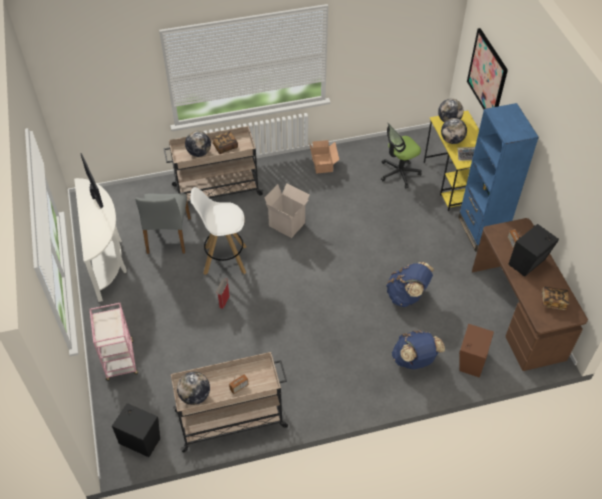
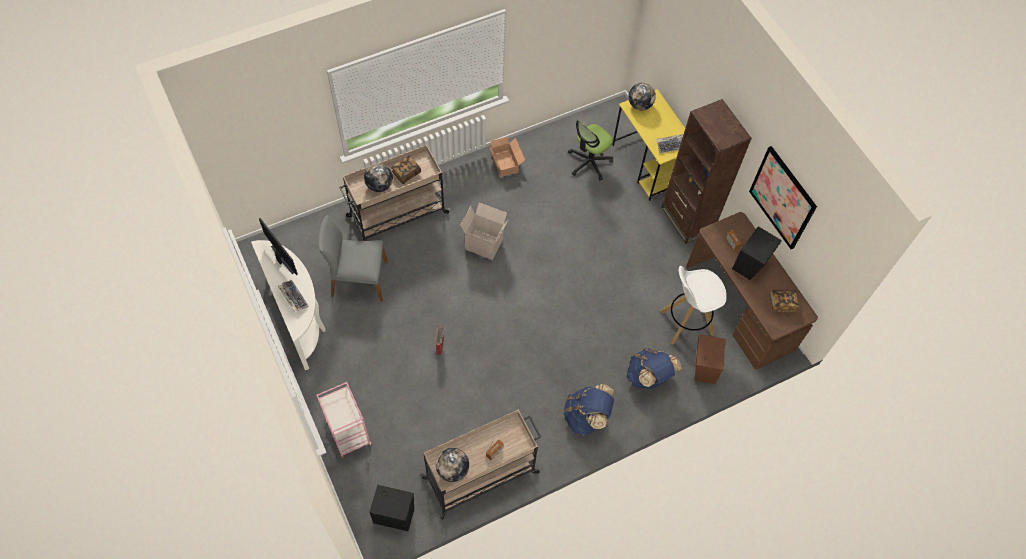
camera: 15 degrees left, 10 degrees up
(95, 226) = (293, 297): none -> keyboard
(168, 236) = (358, 279): grey chair -> grey chair turned 105 degrees clockwise
(224, 260) = (427, 297): white stool -> white stool (686, 323)
(407, 295) = (627, 306): blue backpack -> blue backpack (586, 417)
(452, 140) = (648, 129): globe -> none
(481, 231) = (687, 219): blue bookcase -> brown bookcase
(487, 75) = (681, 60): picture -> picture (782, 198)

